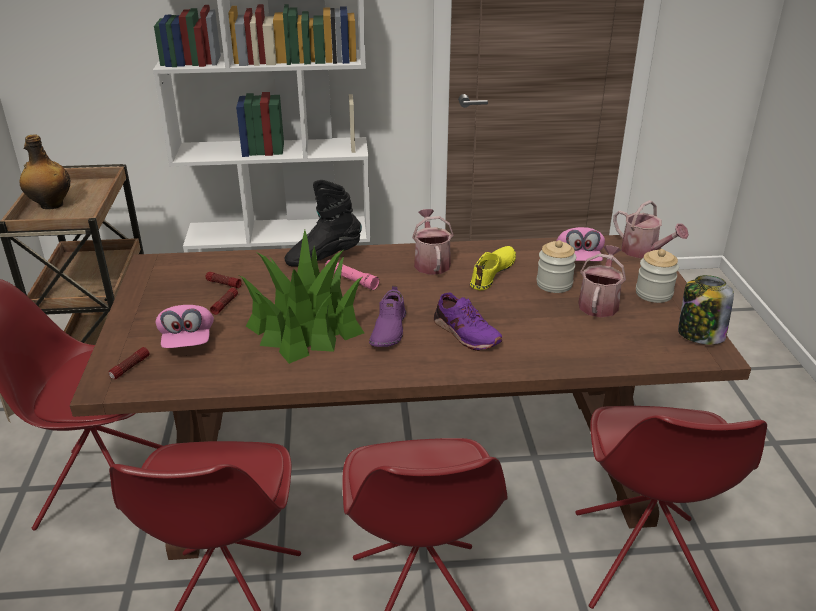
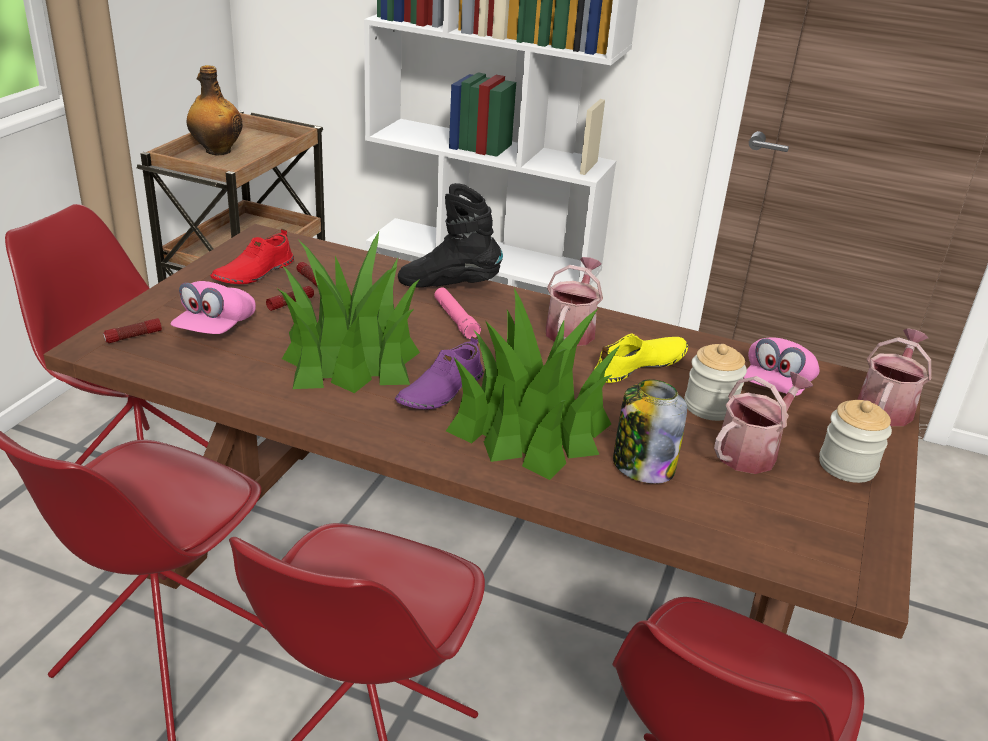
camera: 25 degrees right, 0 degrees up
(173, 291) = (253, 272): none -> red shoe
(465, 333) = (530, 427): purple shoe -> potted plant
(643, 252) = (886, 406): watering can -> watering can turned 135 degrees counterclockwise
(699, 335) = (866, 545): jar -> jar (642, 465)

